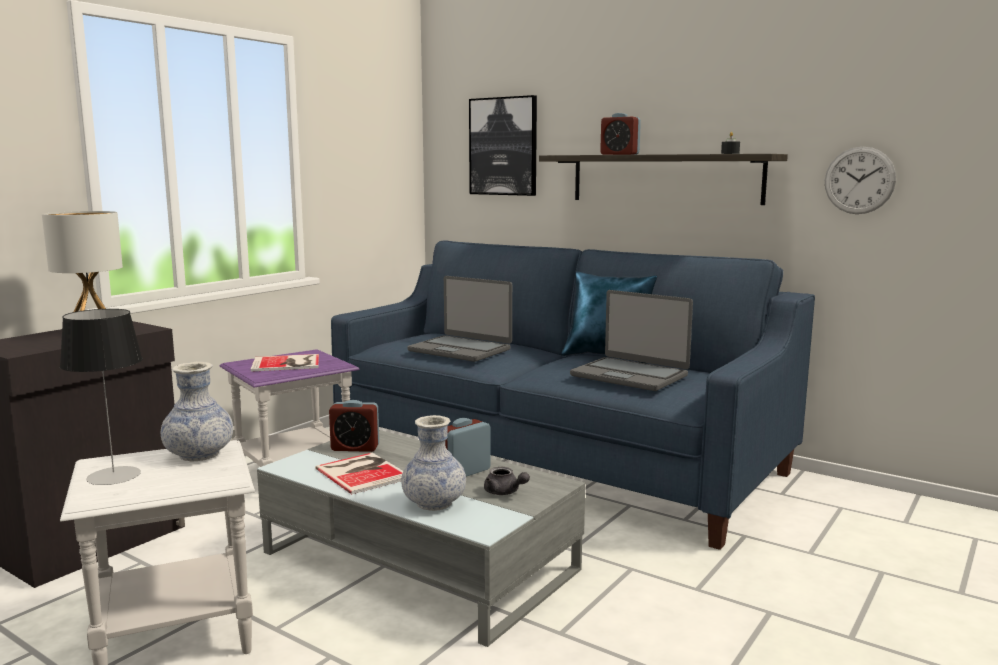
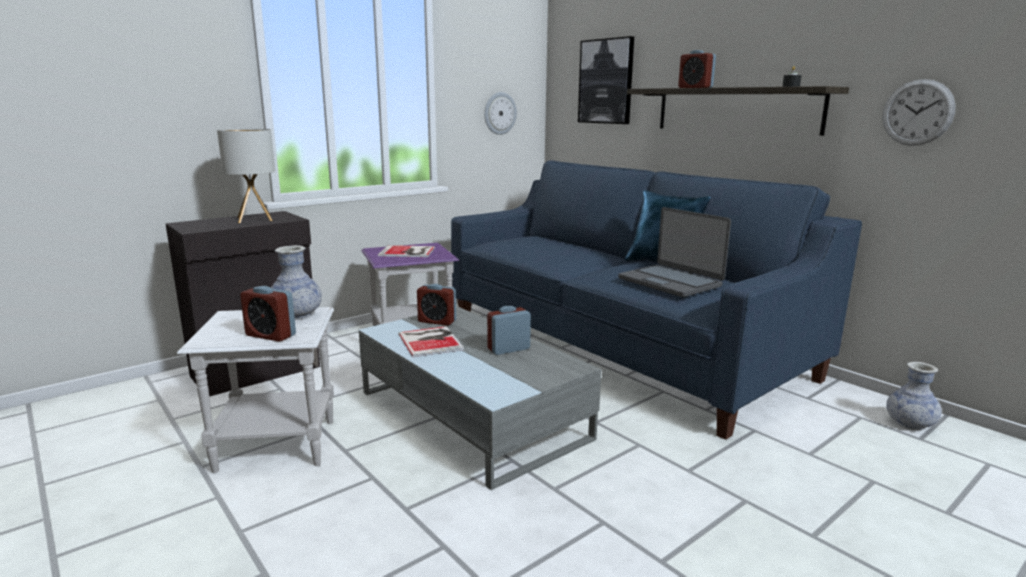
camera: 15 degrees right, 5 degrees up
(114, 476) = (230, 325): table lamp -> none
(183, 483) = (270, 335): none -> alarm clock
(373, 185) = (499, 113): none -> wall clock
(434, 503) = (469, 371): vase -> vase (910, 424)
(460, 350) = (544, 250): laptop -> none
(504, 492) = (530, 369): grey teapot -> none

